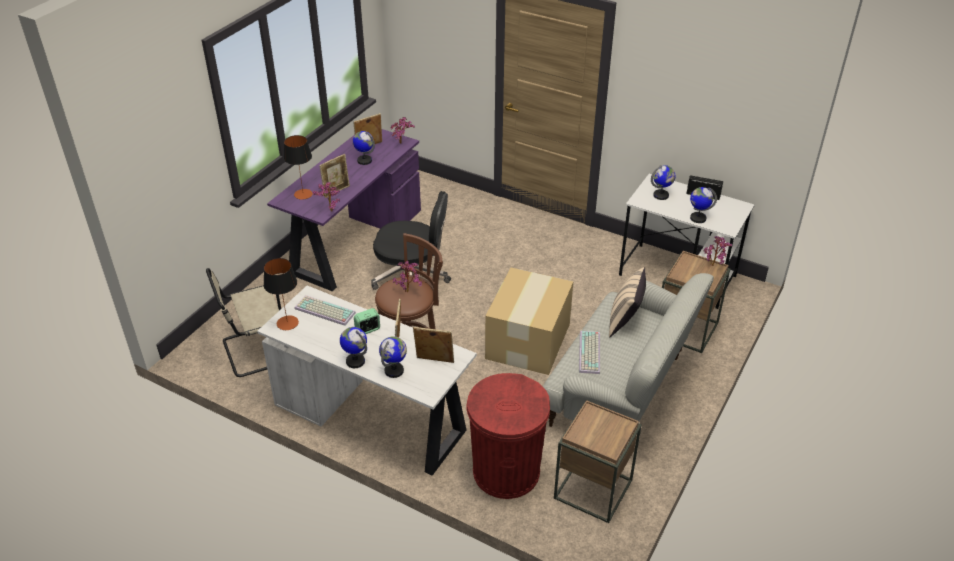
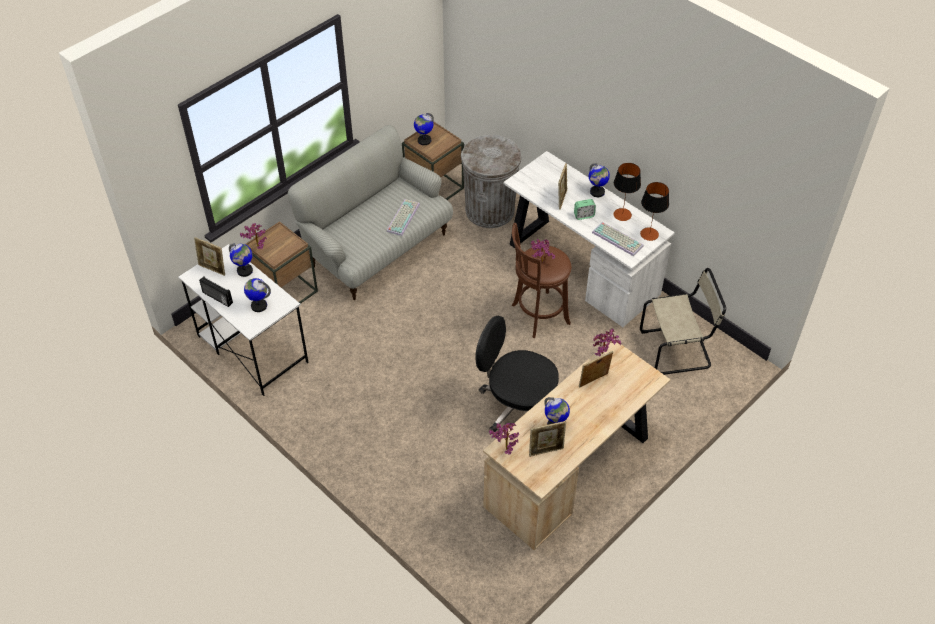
camera: 165 degrees left, 10 degrees up
(303, 194) = (630, 384): table lamp -> table lamp (622, 214)
(353, 242) = (572, 471): purple desk -> beige desk
(394, 371) = (569, 179): globe -> globe (424, 140)
(434, 361) = (537, 181): picture frame -> picture frame (213, 269)
(506, 471) = (490, 210): red trash can -> grey trash can
(527, 341) = (431, 308): cardboard box -> none
(625, 321) = (359, 238): beige pillow -> none

